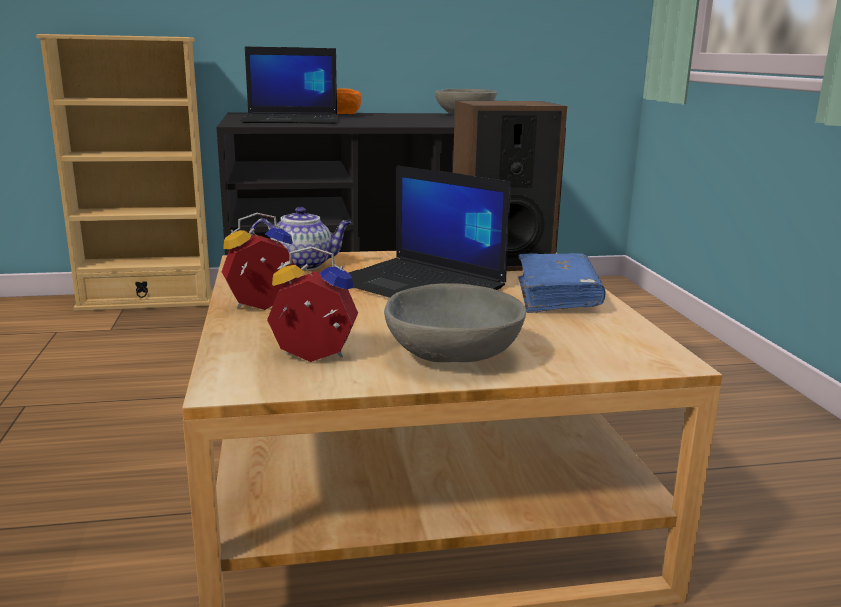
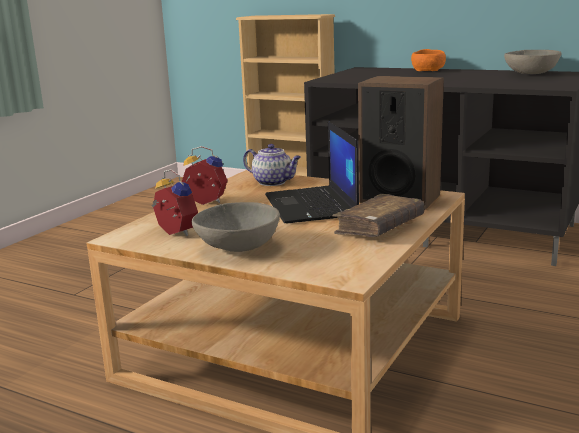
camera: 40 degrees right, 0 degrees up
(293, 120) = (371, 76): laptop -> none
(557, 296) = (379, 227): blue book -> brown book

